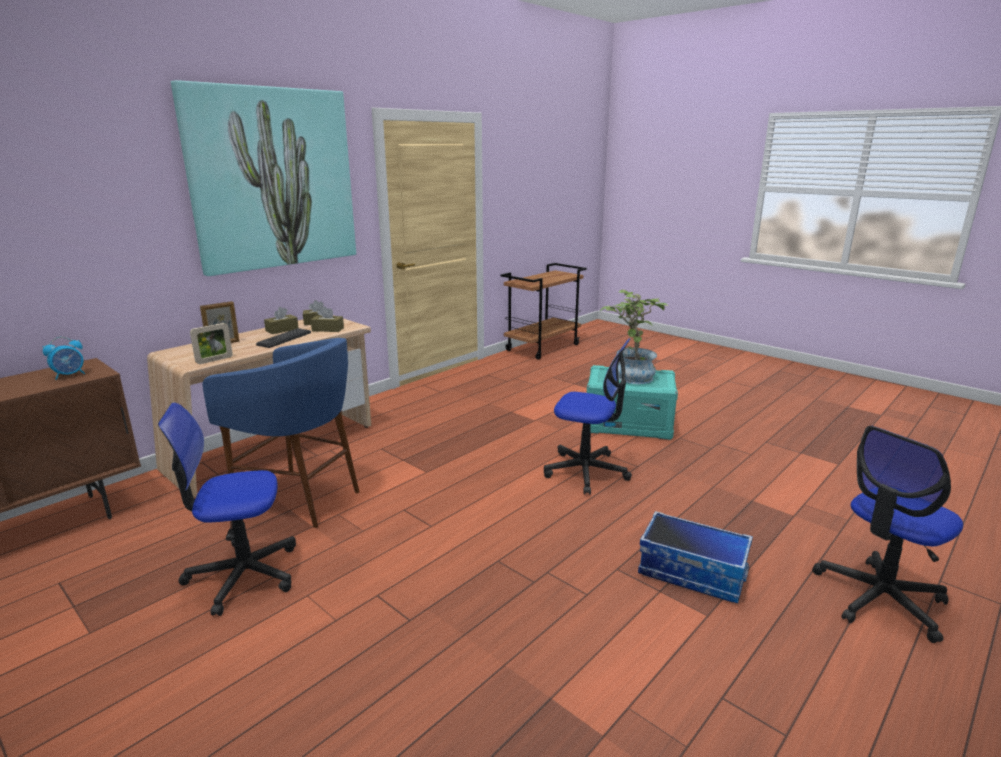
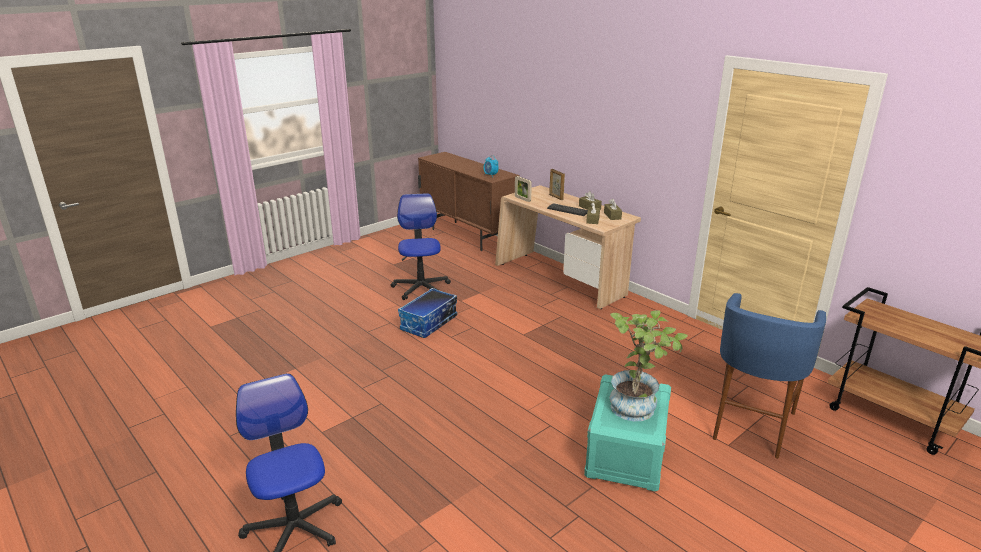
camera: 95 degrees right, 5 degrees up
(272, 179) = (627, 102): picture -> none
(300, 499) = (491, 294): blue stool -> blue stool (751, 425)
(586, 471) = (517, 408): office chair -> none
(692, 573) = (364, 436): storage box -> storage box (429, 323)

